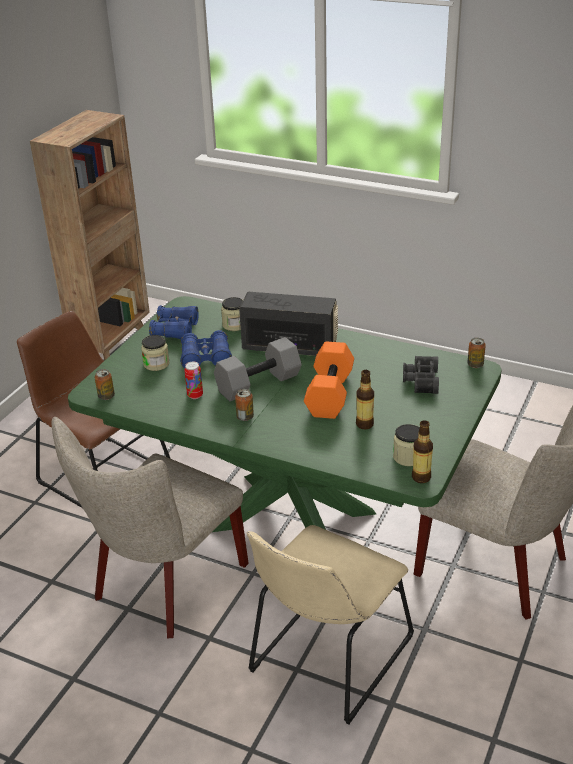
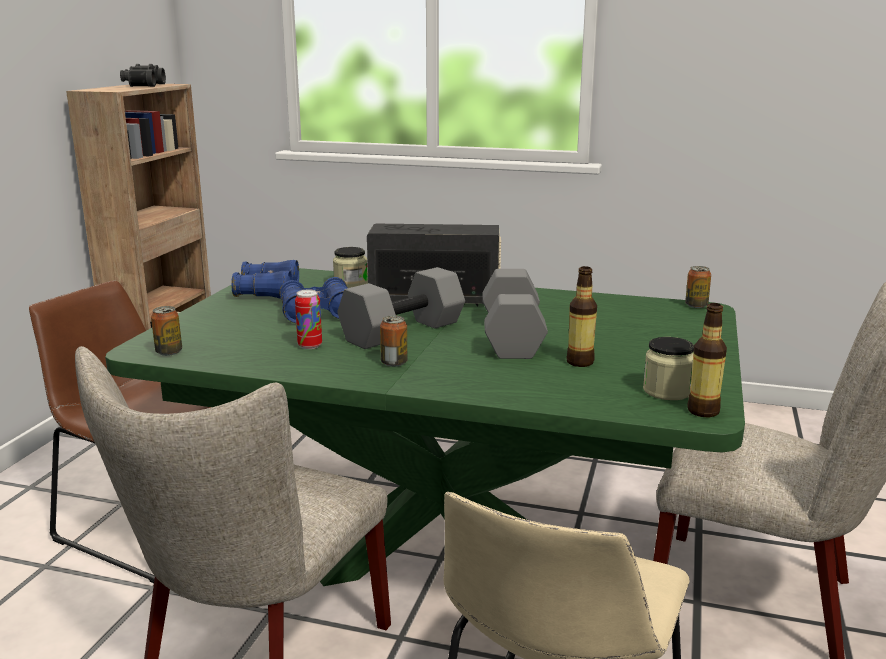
camera: 10 degrees left, 15 degrees down
(156, 364) = (244, 320): jar -> none
(328, 393) = (510, 336): orange dumbbell -> grey dumbbell
(420, 381) = (632, 321): black binoculars -> black binoculars (142, 85)

